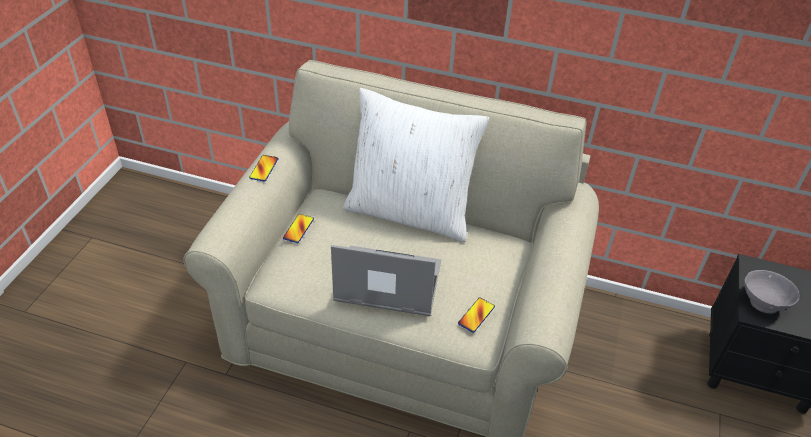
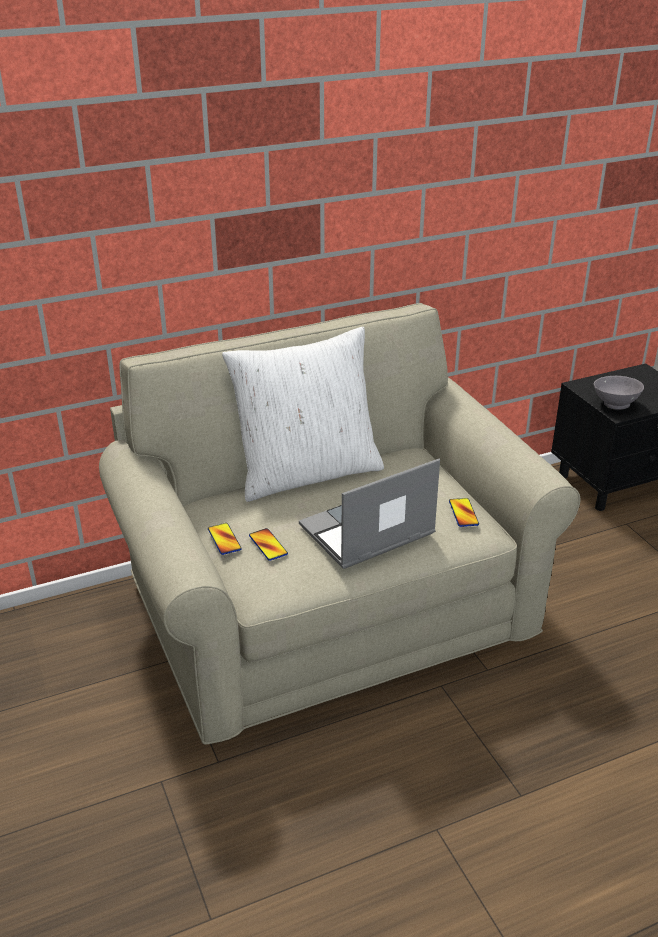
camera: 40 degrees left, 10 degrees down
(264, 168) = (150, 493): phone -> phone (268, 545)

